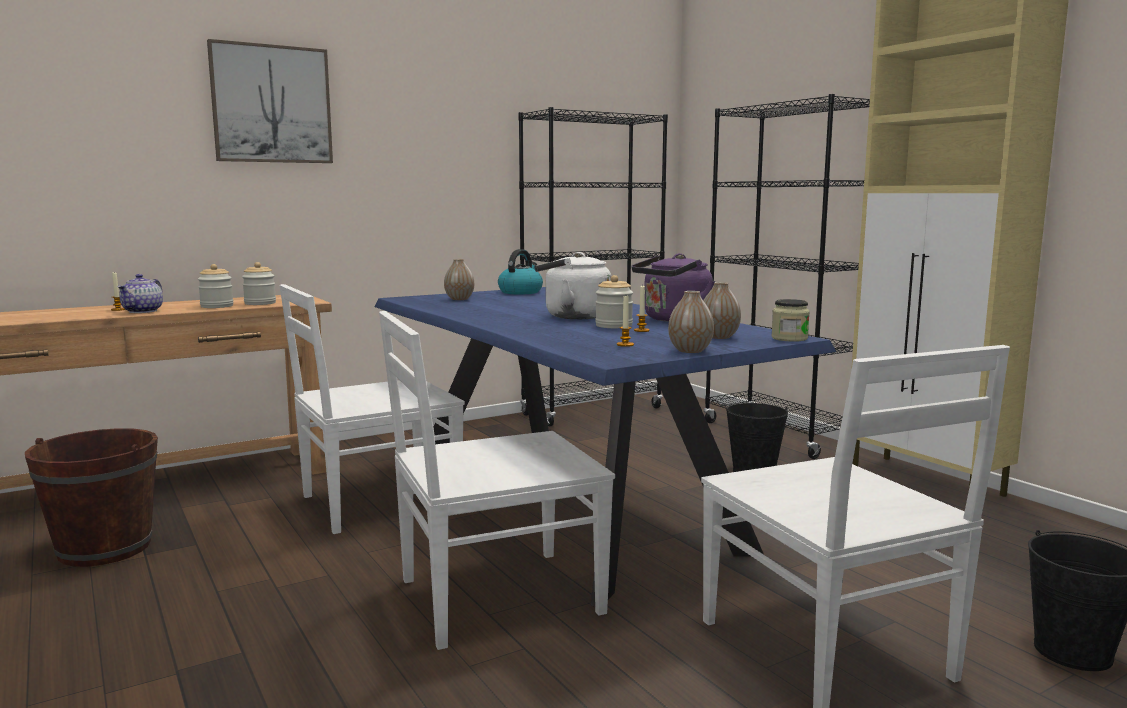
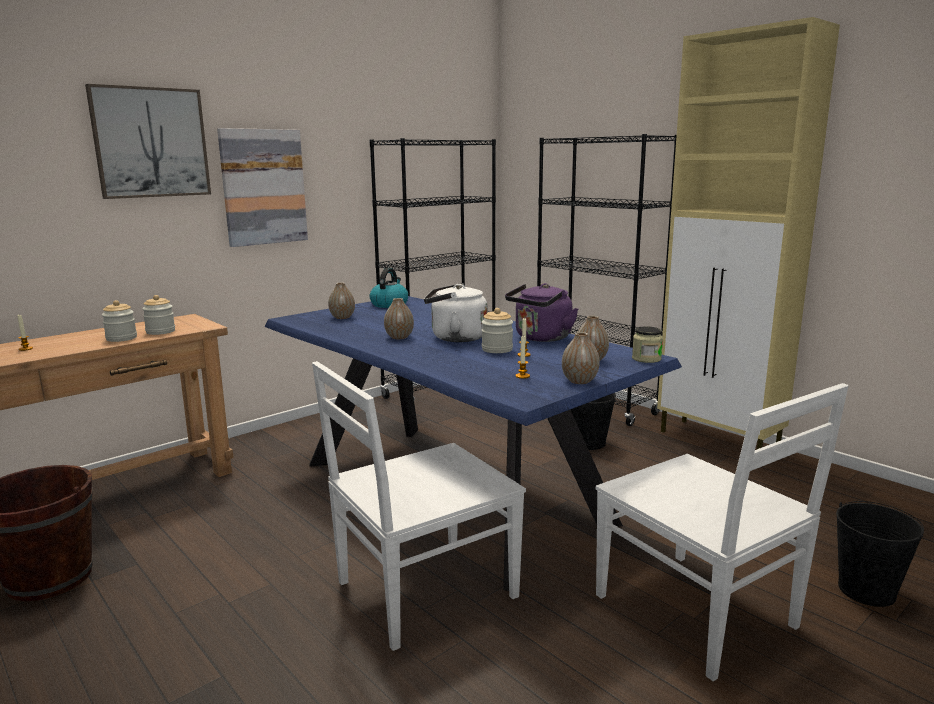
camera: 10 degrees left, 5 degrees up
(143, 311) = (53, 350): teapot -> none
(376, 502) = (287, 502): white chair -> none
(393, 159) = (263, 187): none -> picture
(509, 314) = (399, 337): none -> vase

